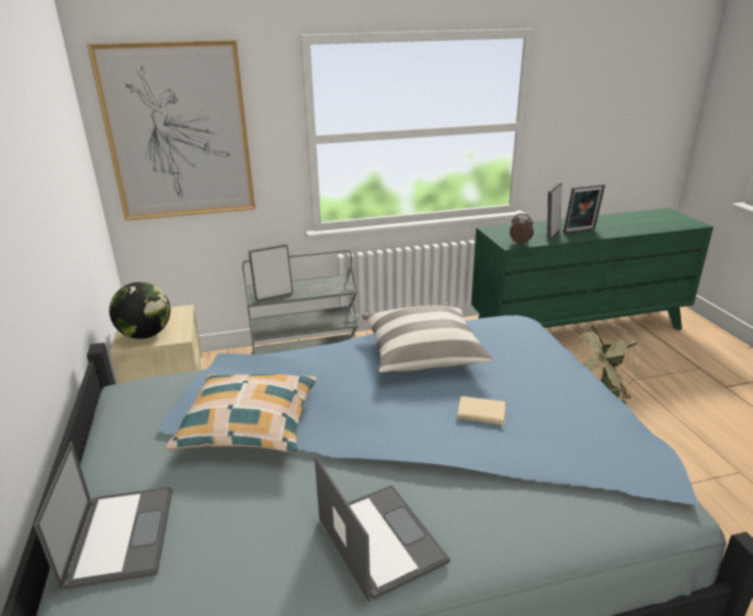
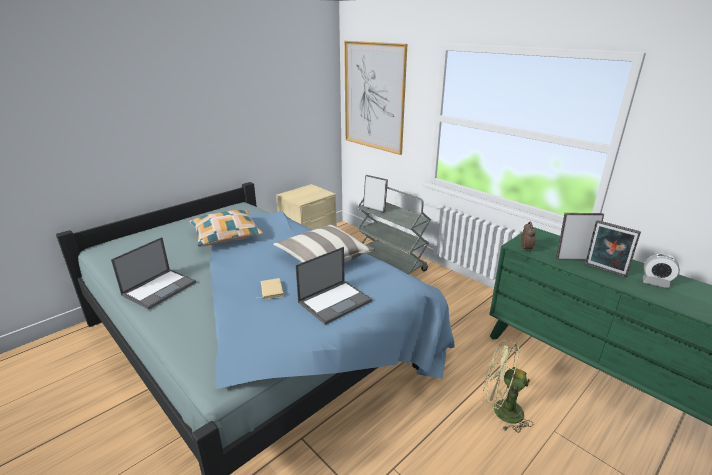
camera: 60 degrees right, 0 degrees up
(120, 534) = (148, 236): laptop -> laptop (335, 301)
(145, 335) = (296, 195): globe -> none
(608, 225) = (655, 283): none -> alarm clock

